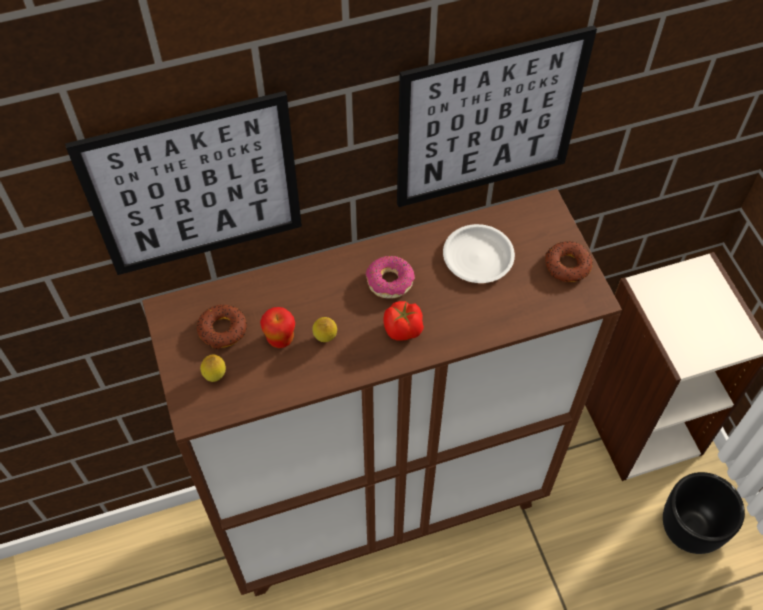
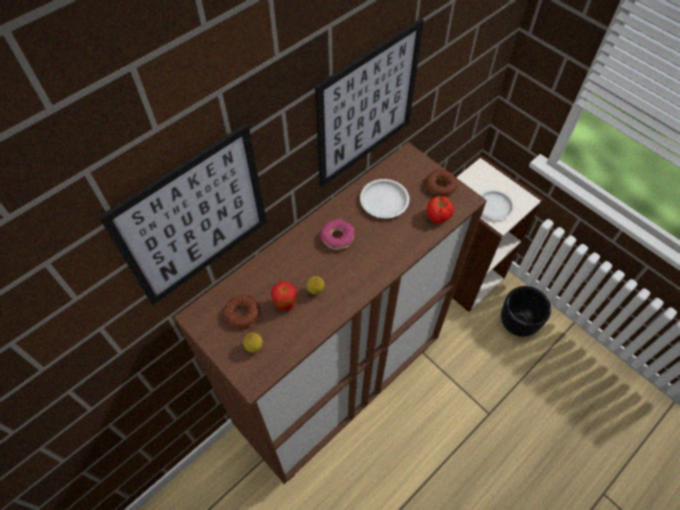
camera: 25 degrees left, 0 degrees up
(403, 329) = (363, 265): tomato -> tomato (438, 216)
(691, 332) = (494, 206): none -> white plate

